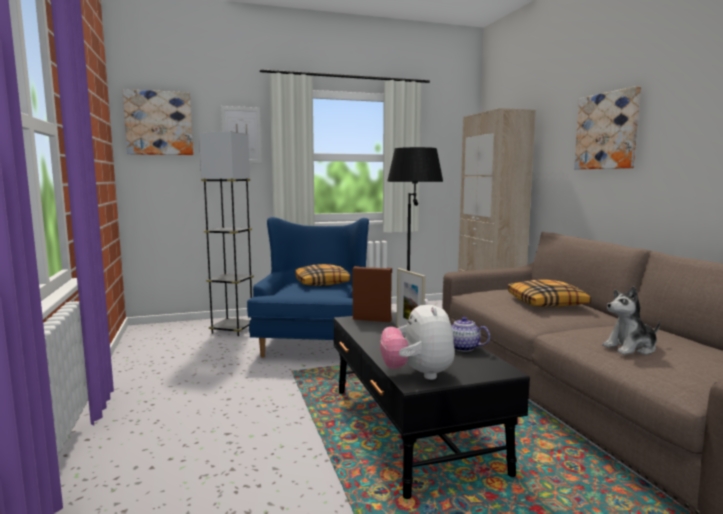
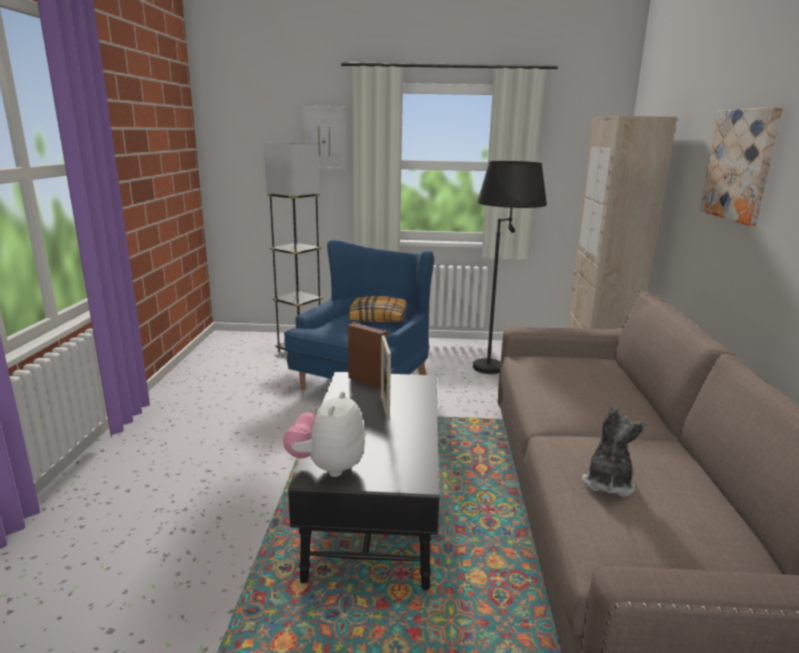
camera: 20 degrees right, 10 degrees up
(159, 123) = (239, 126): picture -> none
(462, 347) = (415, 440): teapot -> none
(547, 303) = (594, 390): pillow -> none
(631, 348) = (607, 482): plush toy -> plush toy turned 105 degrees clockwise

